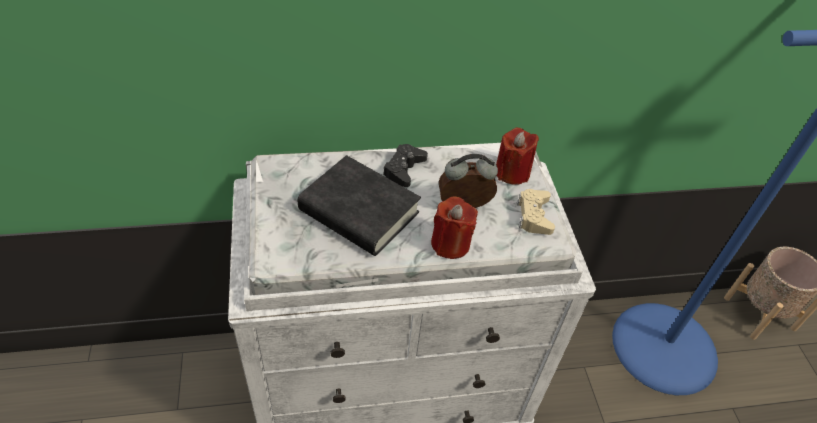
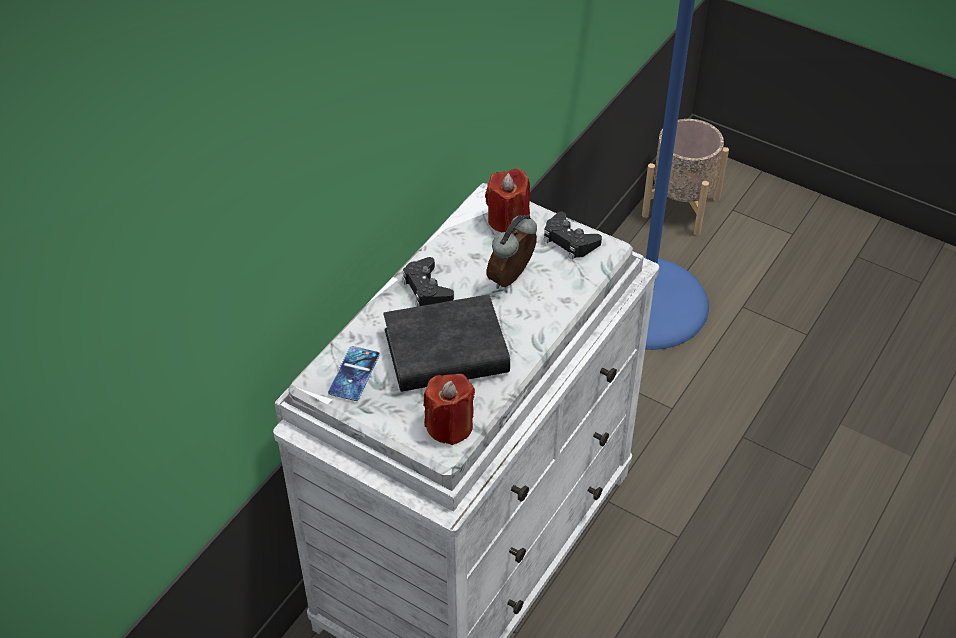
camera: 45 degrees left, 0 degrees up
(293, 178) = (354, 374): none -> phone
(450, 244) = (545, 314): red candle -> red candle (449, 426)
(534, 216) = (569, 241): beige game controller -> black game controller

